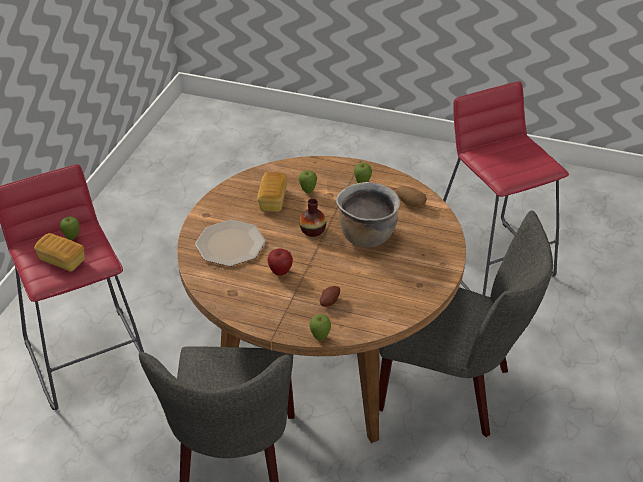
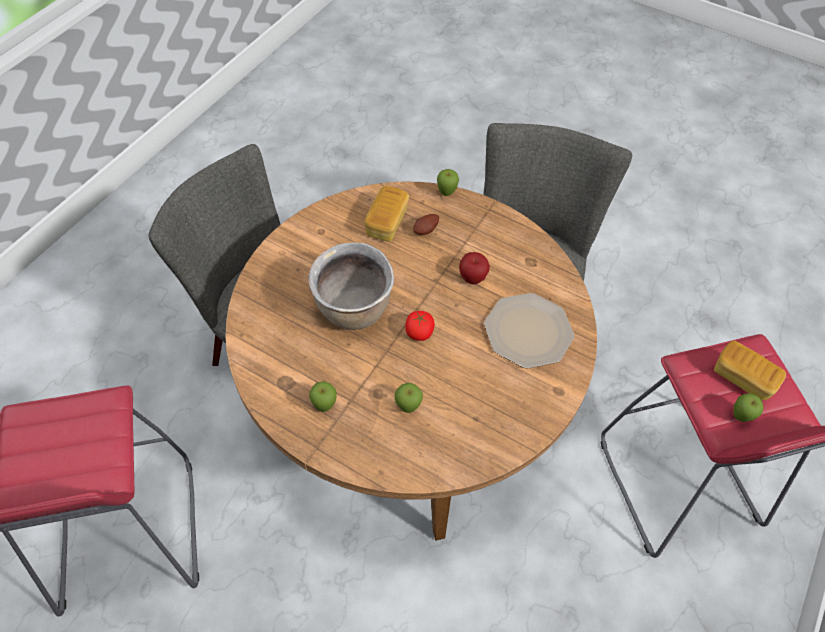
camera: 170 degrees left, 15 degrees up
(273, 200) = (461, 399): bread -> bread (386, 222)
(312, 230) = (419, 332): vase -> tomato
(410, 203) = (274, 354): potato -> none

